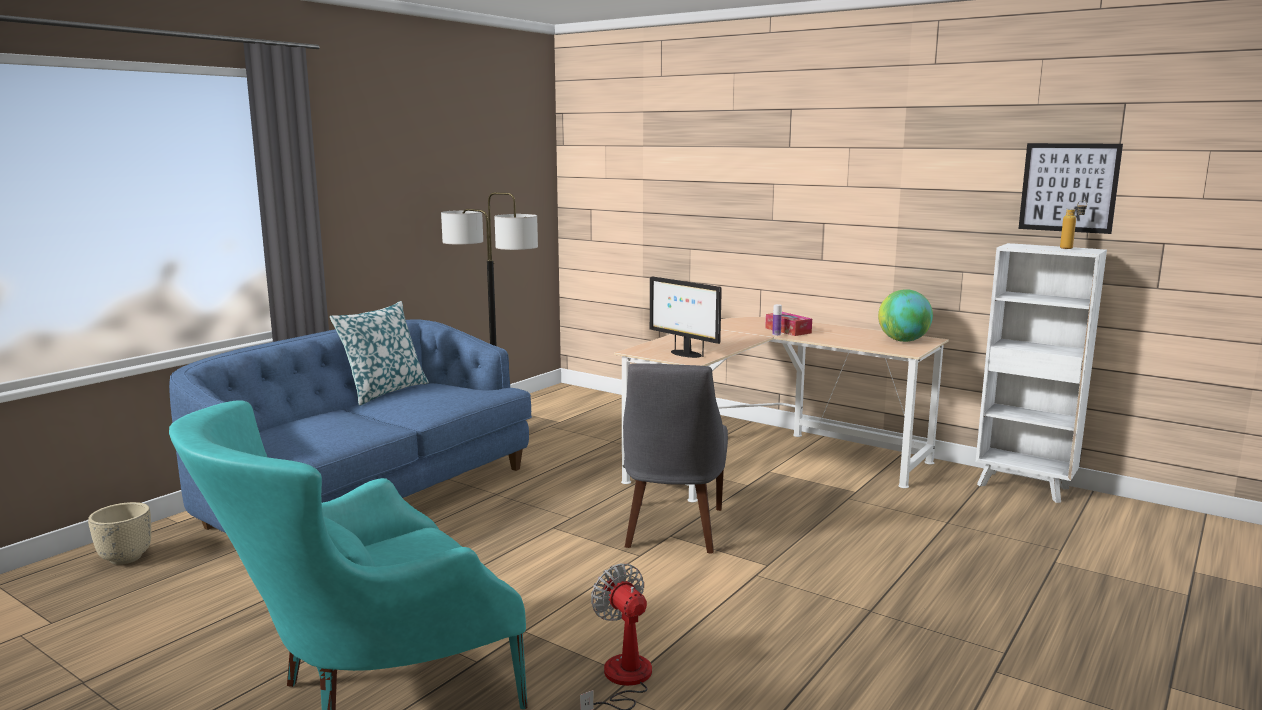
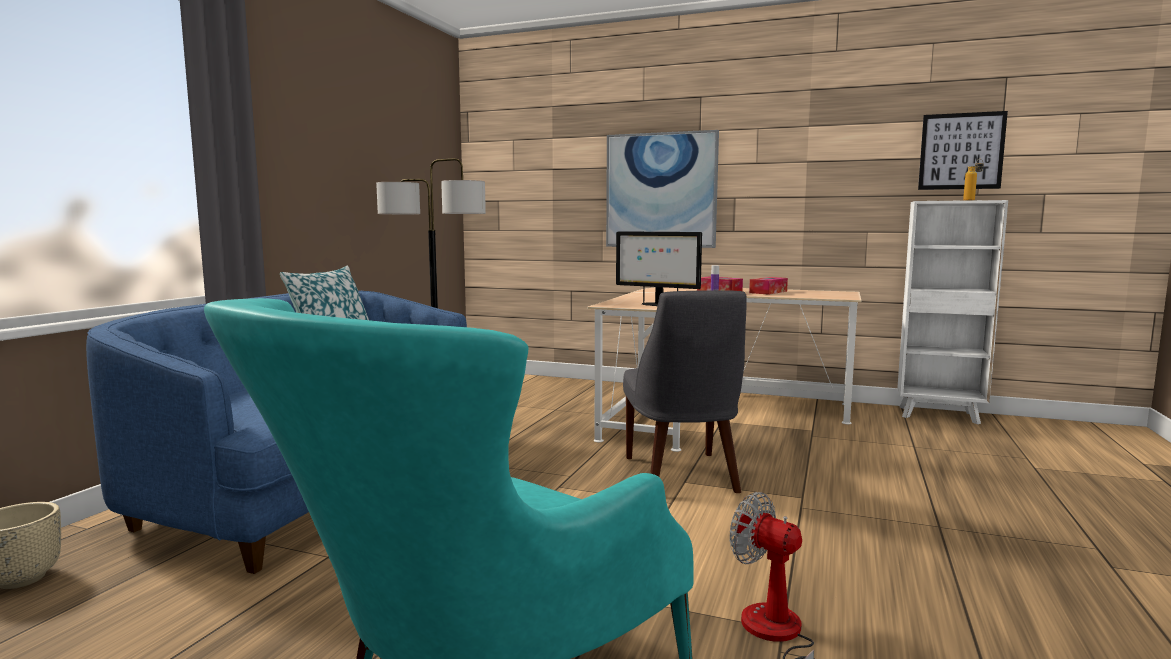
camera: 15 degrees left, 5 degrees down
(748, 210) = (661, 190): none -> picture
(840, 335) = (768, 292): none -> tissue box
(903, 341) = (826, 293): globe -> none

